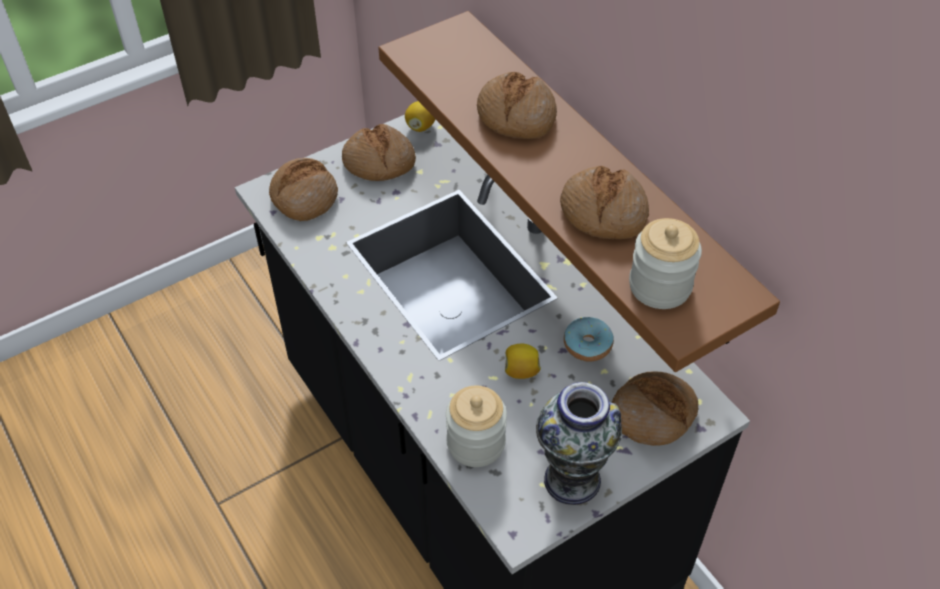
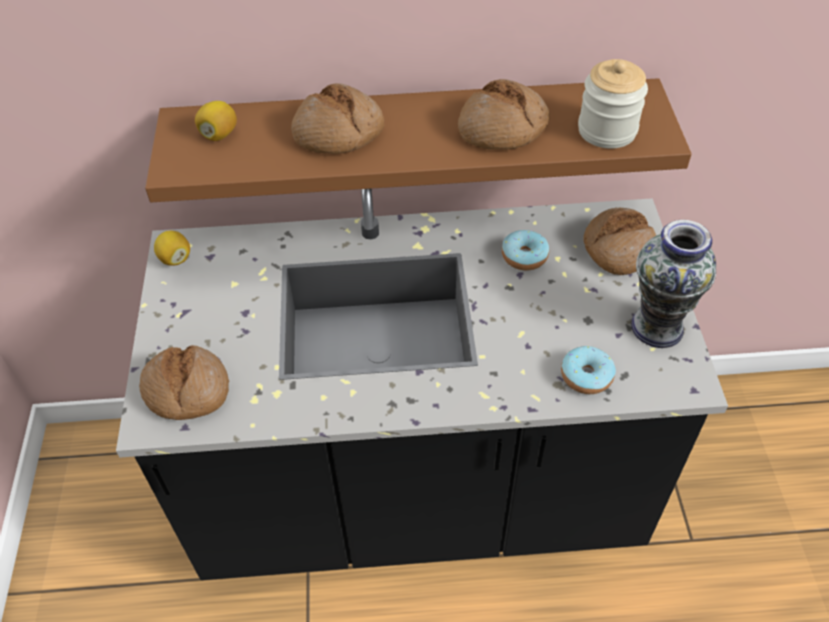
camera: 60 degrees left, 0 degrees up
(379, 162) = (194, 310): bread -> none
(476, 443) = (586, 376): jar -> donut
(521, 371) = (525, 311): lemon -> lemon (219, 134)

